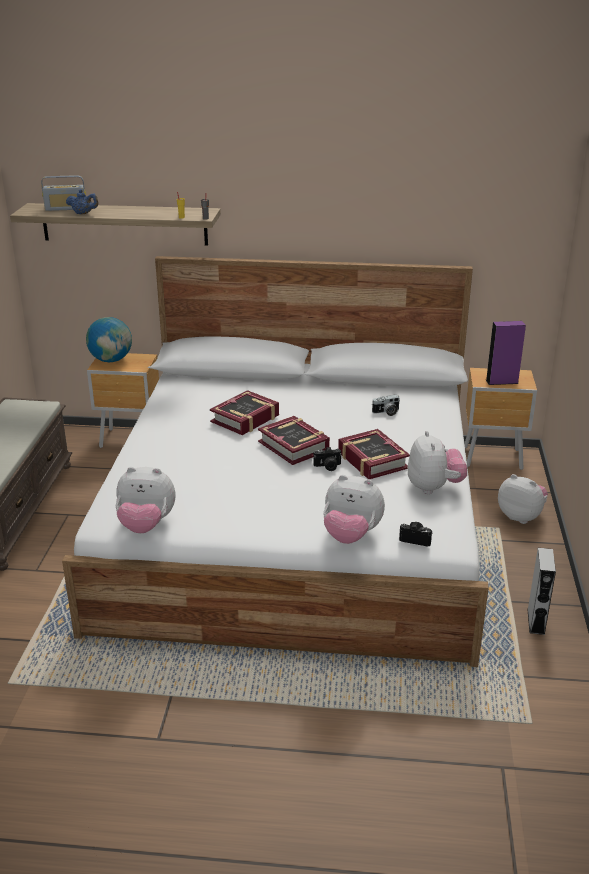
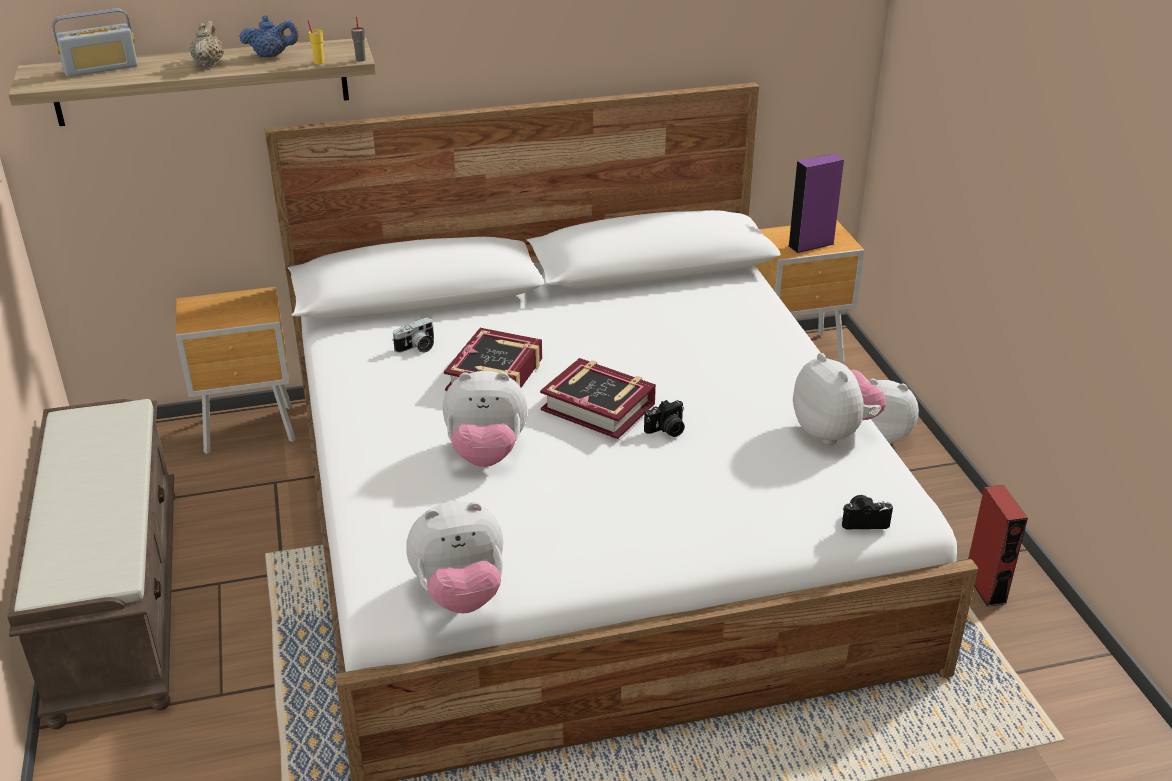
camera: 20 degrees left, 5 degrees up
(83, 213) = (142, 75): blue teapot -> blue teapot (271, 55)
(111, 360) = (206, 310): globe -> none
(123, 212) = (209, 63): none -> beige teapot
(351, 535) = (774, 537): plush toy -> plush toy (486, 454)
(372, 460) = (723, 407): book -> none
(386, 412) = (691, 324): camera -> camera (417, 347)
(536, 621) = (985, 587): grey speaker -> red speaker

